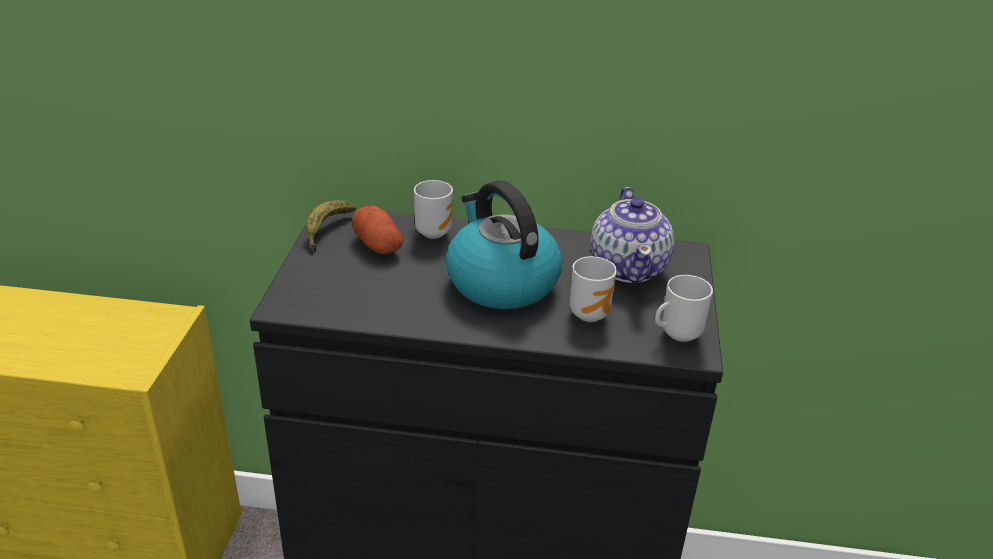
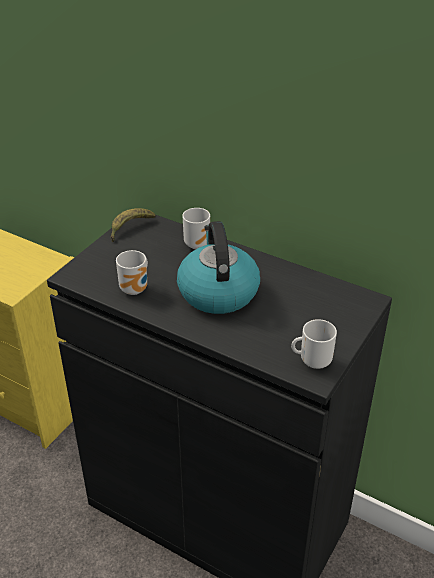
camera: 25 degrees right, 5 degrees up
(378, 245) = (155, 246): potato -> none
(591, 313) = (263, 330): mug -> mug (136, 289)
(629, 267) = (316, 302): teapot -> none

